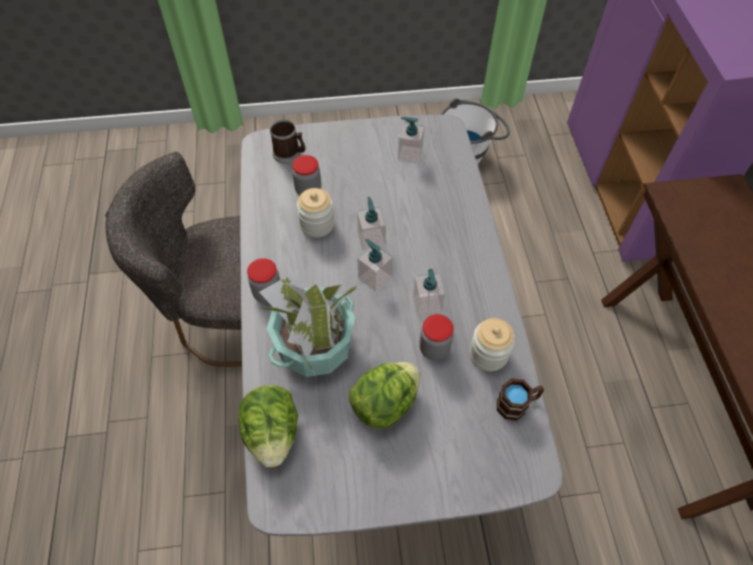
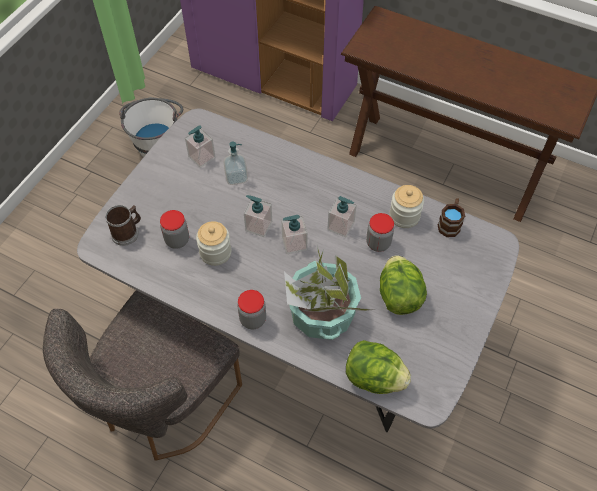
camera: 55 degrees left, 0 degrees up
(411, 191) = (236, 177): none -> soap dispenser

